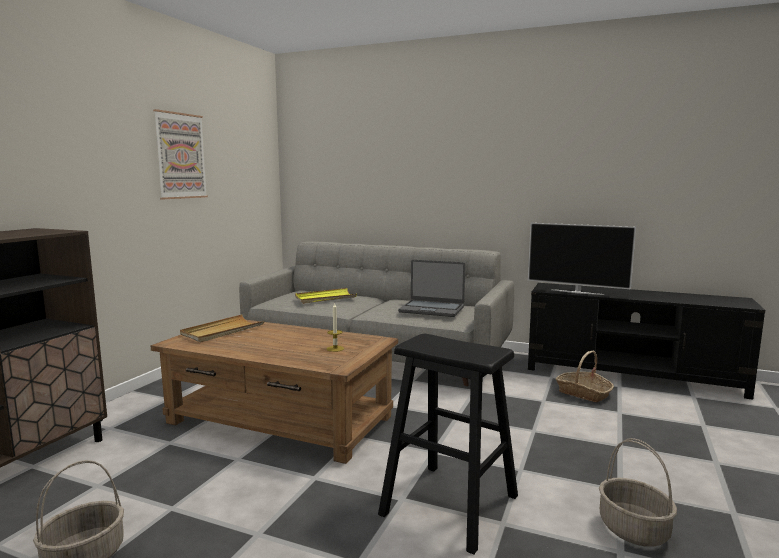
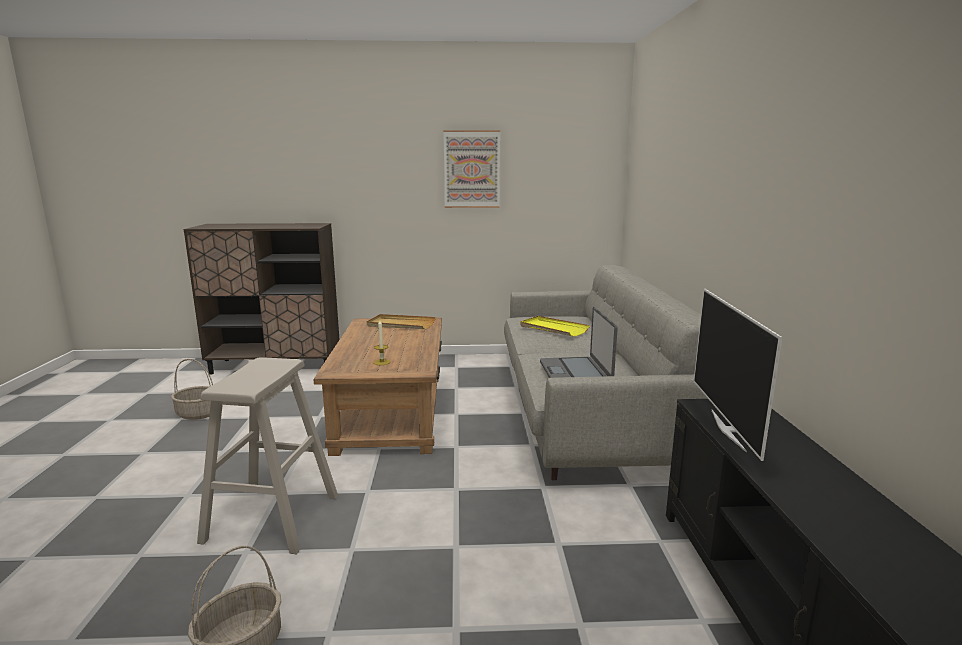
camera: 65 degrees right, 5 degrees up
(449, 505) = (272, 517): black stool -> beige stool
(583, 393) = (624, 579): basket -> none

